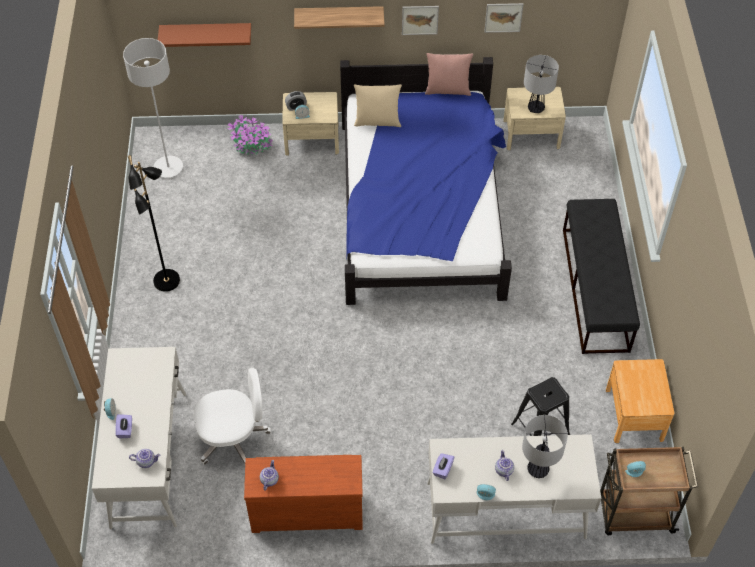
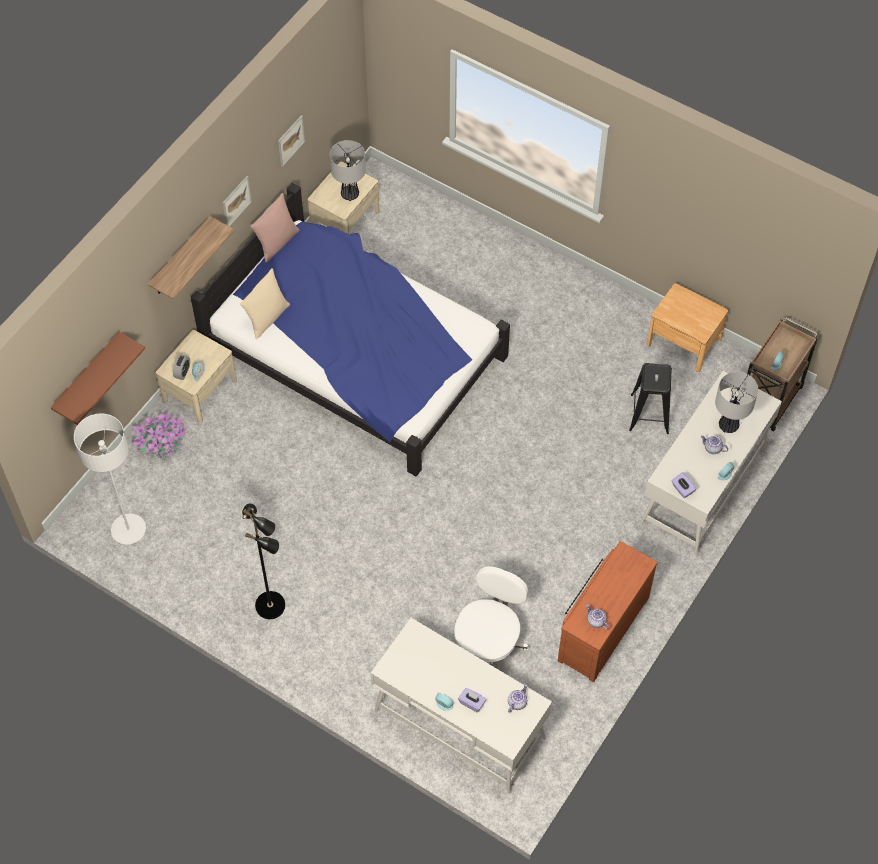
camera: 55 degrees left, 5 degrees up
(595, 289) = (547, 287): black bench -> none

